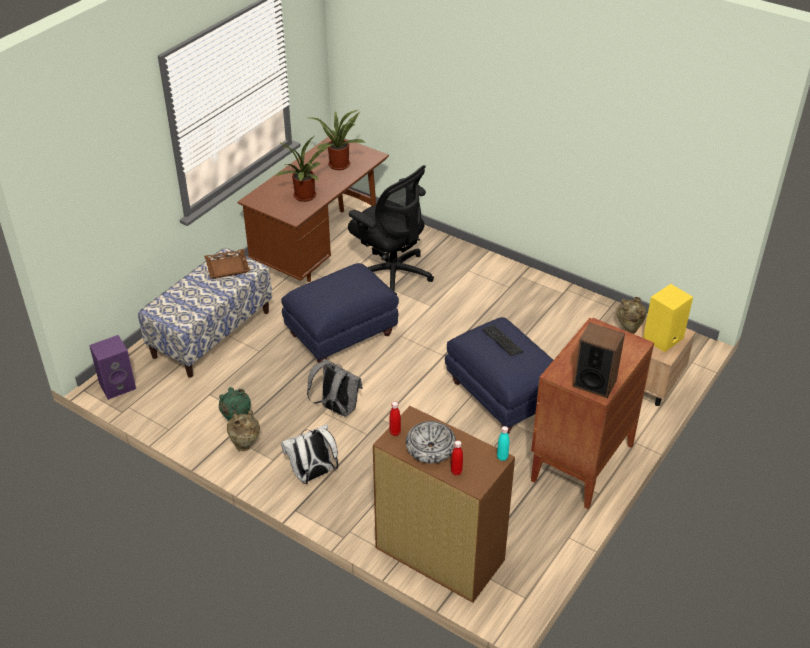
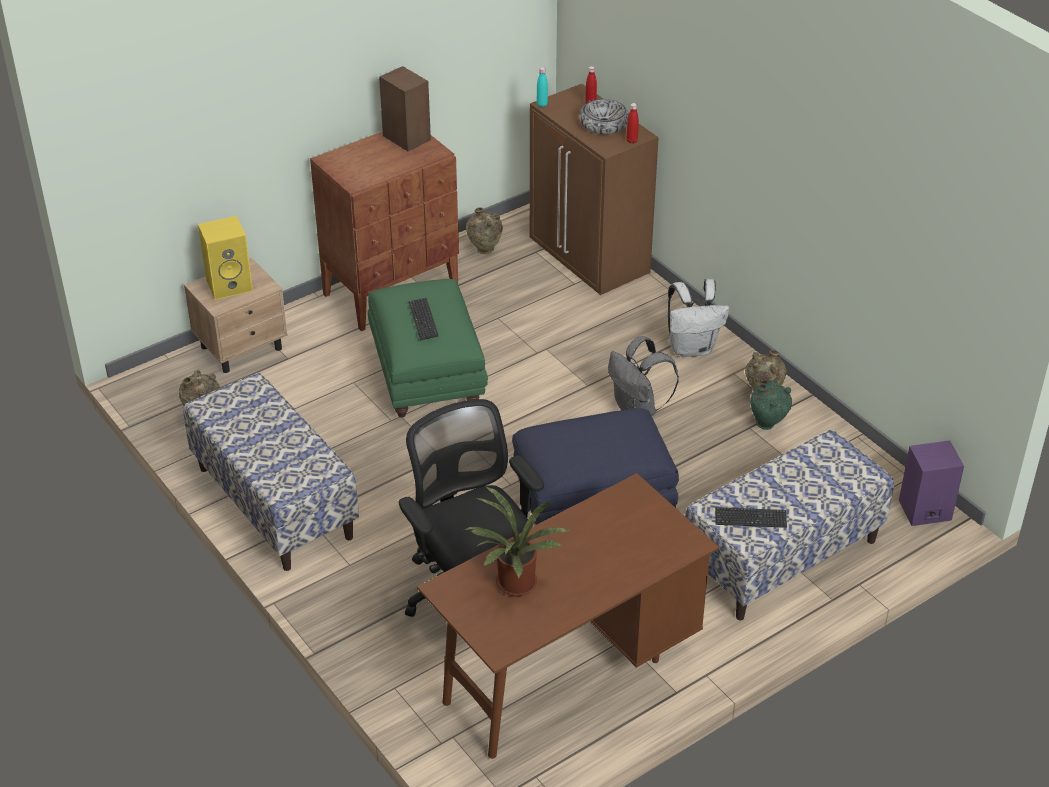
camera: 160 degrees left, 0 degrees up
(227, 267) = (750, 518): brown tray -> keyboard
(305, 197) = (602, 525): potted plant -> none
(501, 395) = (428, 377): blue ottoman -> green ottoman
(534, 530) = (485, 251): none -> beige vase
(537, 291) = (274, 502): none -> bench

